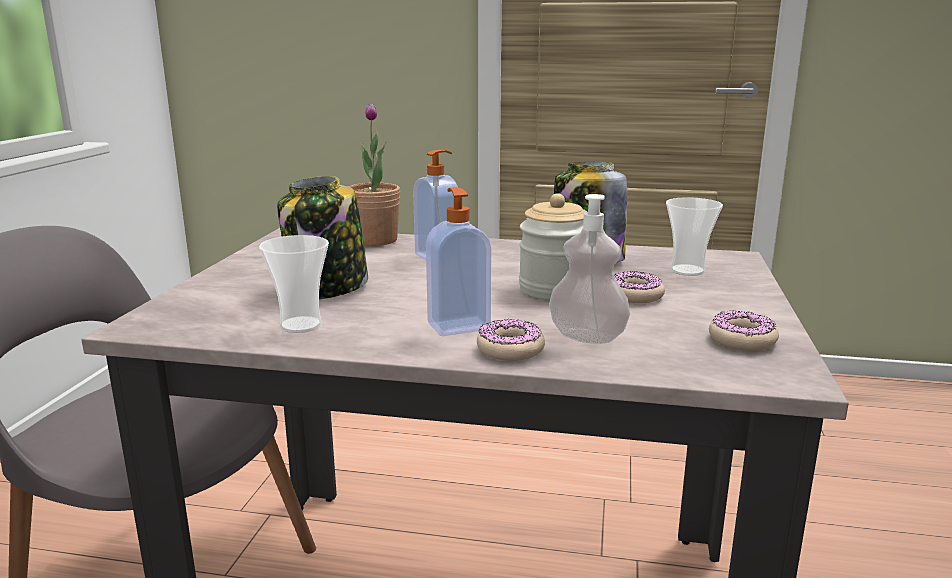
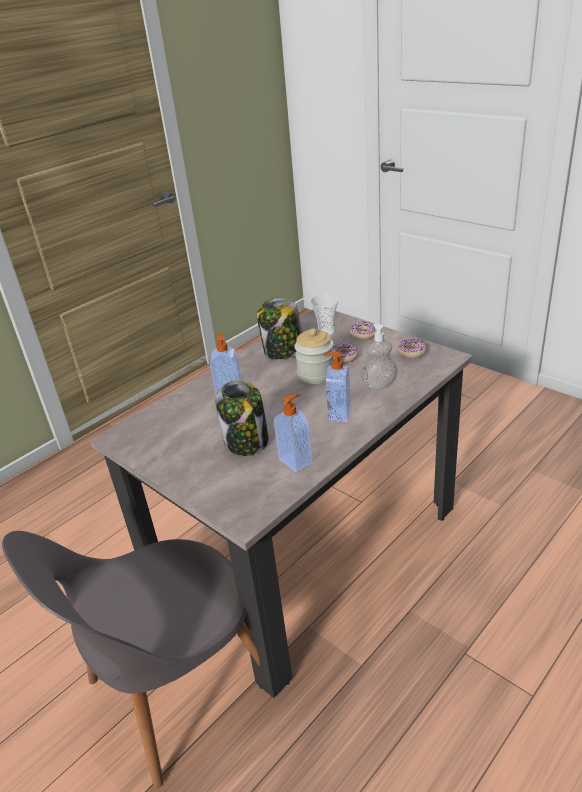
camera: 55 degrees left, 15 degrees up
(300, 325) = (296, 460): cup -> soap dispenser
(375, 240) = (171, 407): potted plant -> none
(510, 349) = (377, 407): donut -> donut (363, 334)

